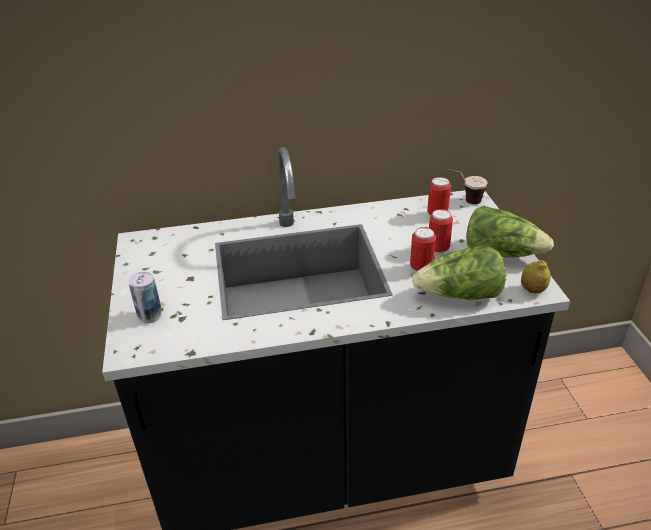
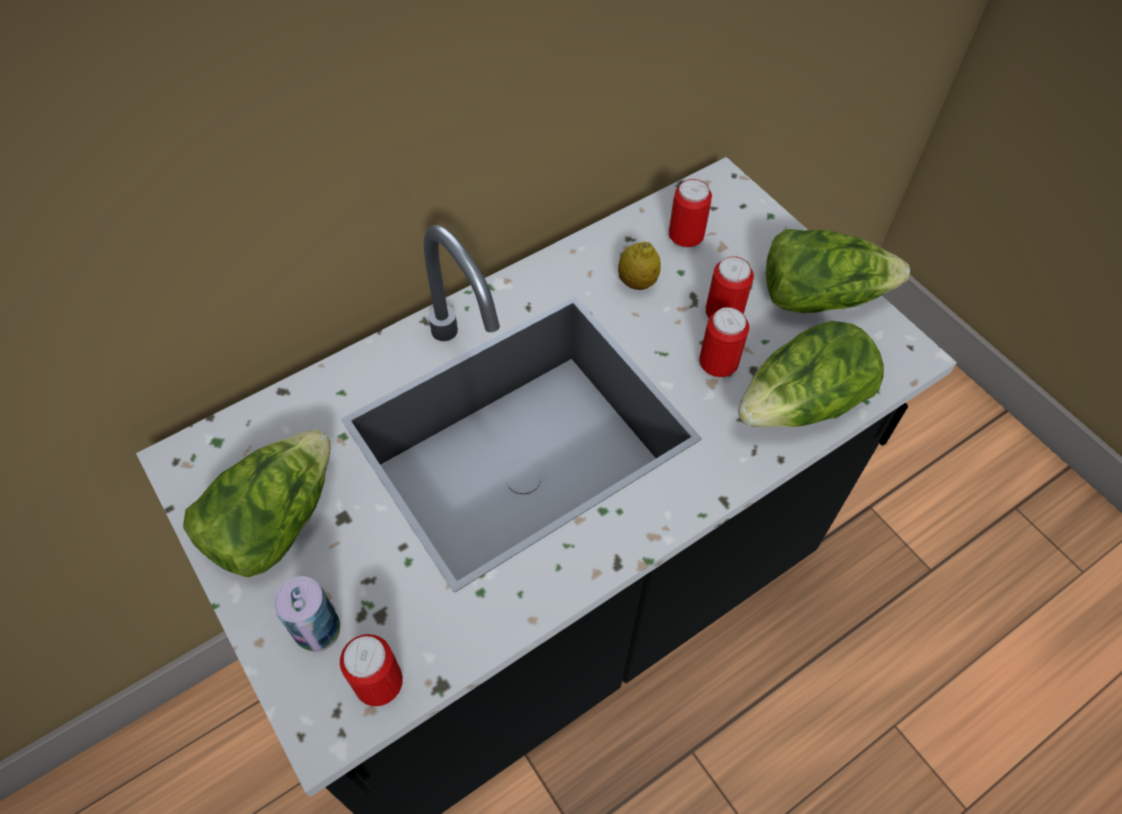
camera: 25 degrees left, 20 degrees up
(158, 271) = (273, 521): none -> lettuce
(163, 343) = (379, 684): none -> can
(464, 201) = (712, 195): cup -> none
(532, 290) = (898, 358): lemon -> lemon (637, 282)

